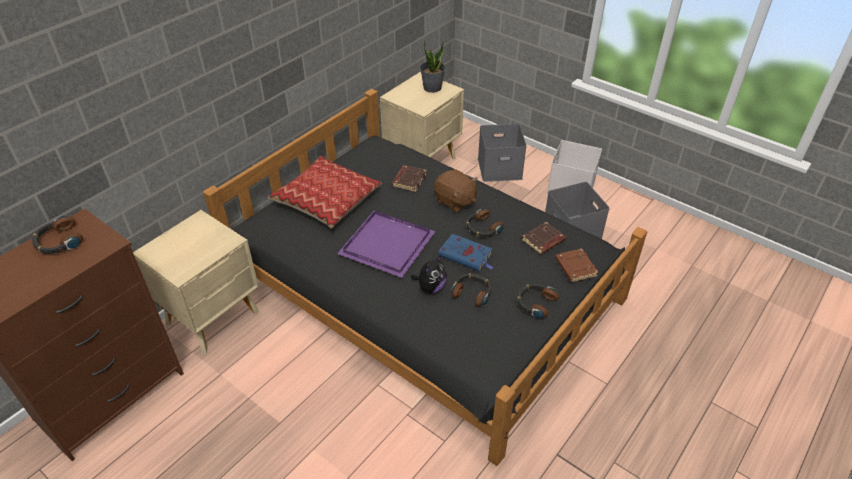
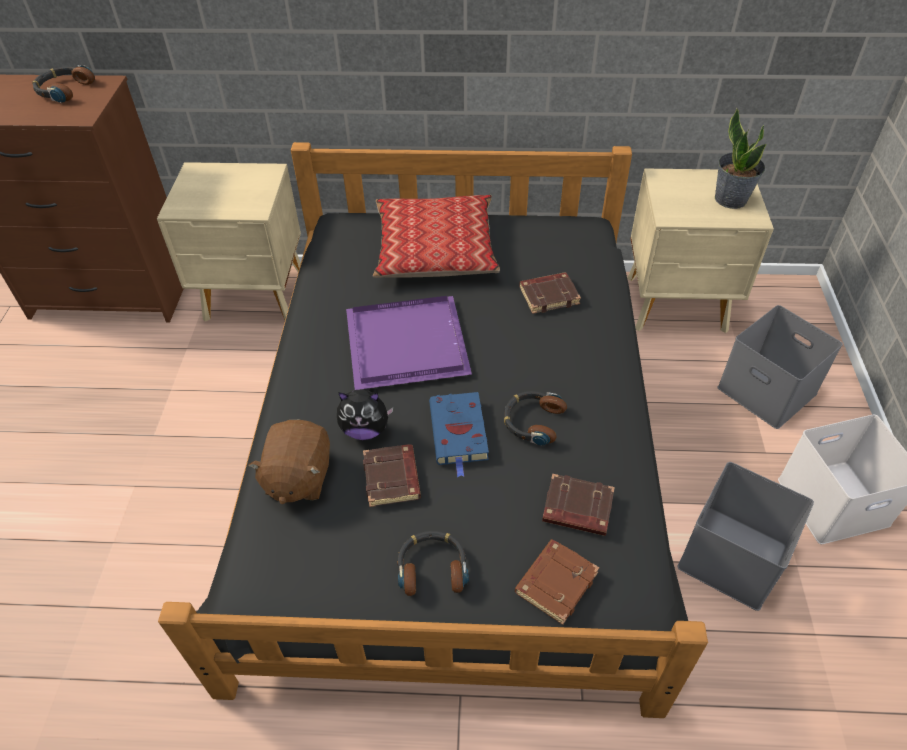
camera: 55 degrees right, 5 degrees up
(455, 201) = (557, 362): brown plush toy -> brown plush toy (298, 477)
(472, 292) = (393, 479): headphones -> brown book

